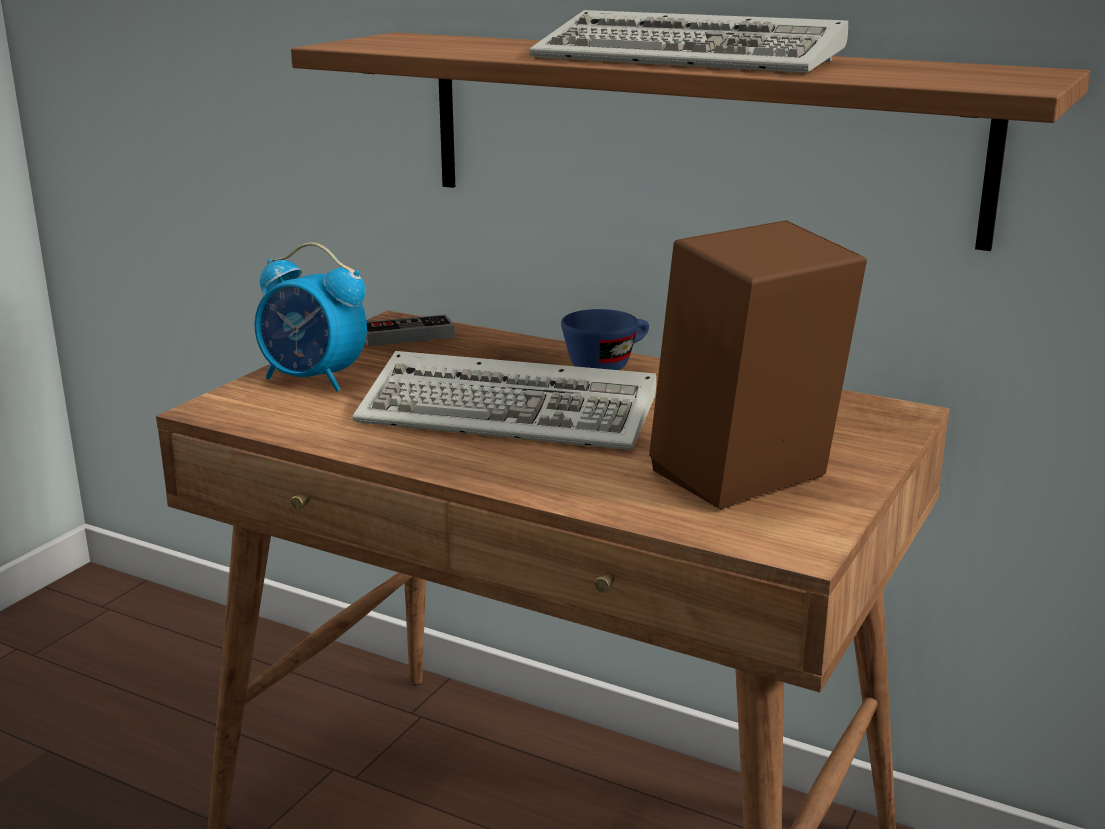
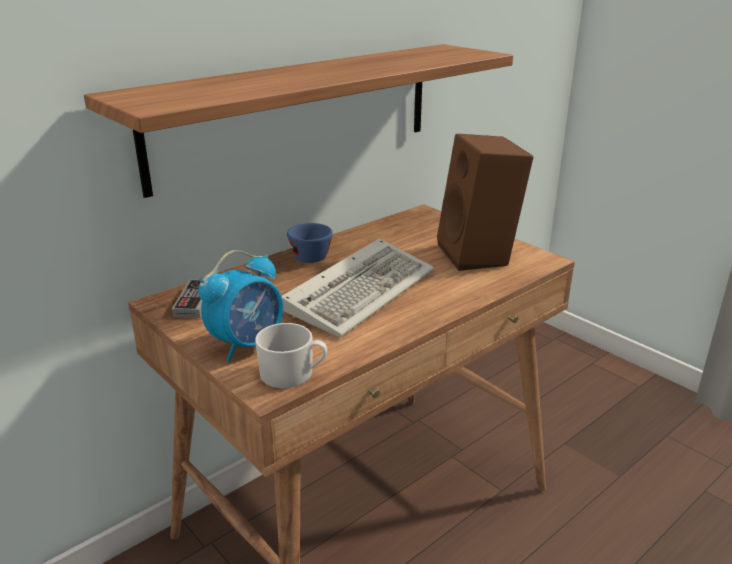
camera: 70 degrees left, 5 degrees up
(251, 414) = (293, 374): none -> white mug
(695, 59) = (348, 68): keyboard -> none

